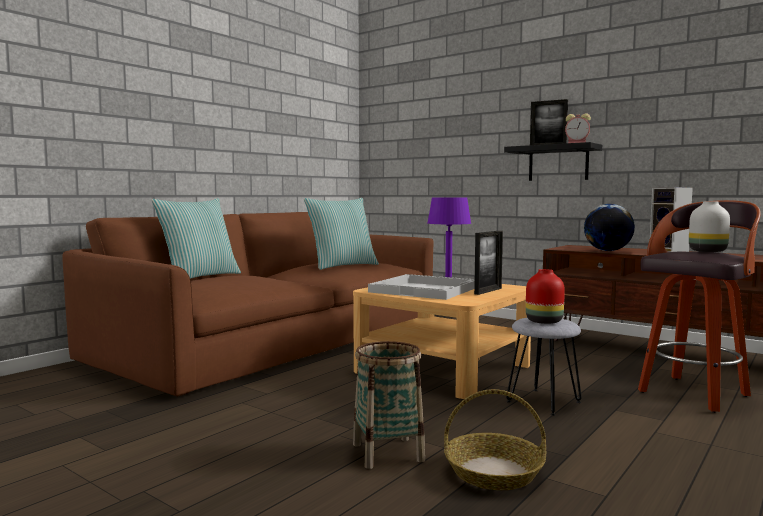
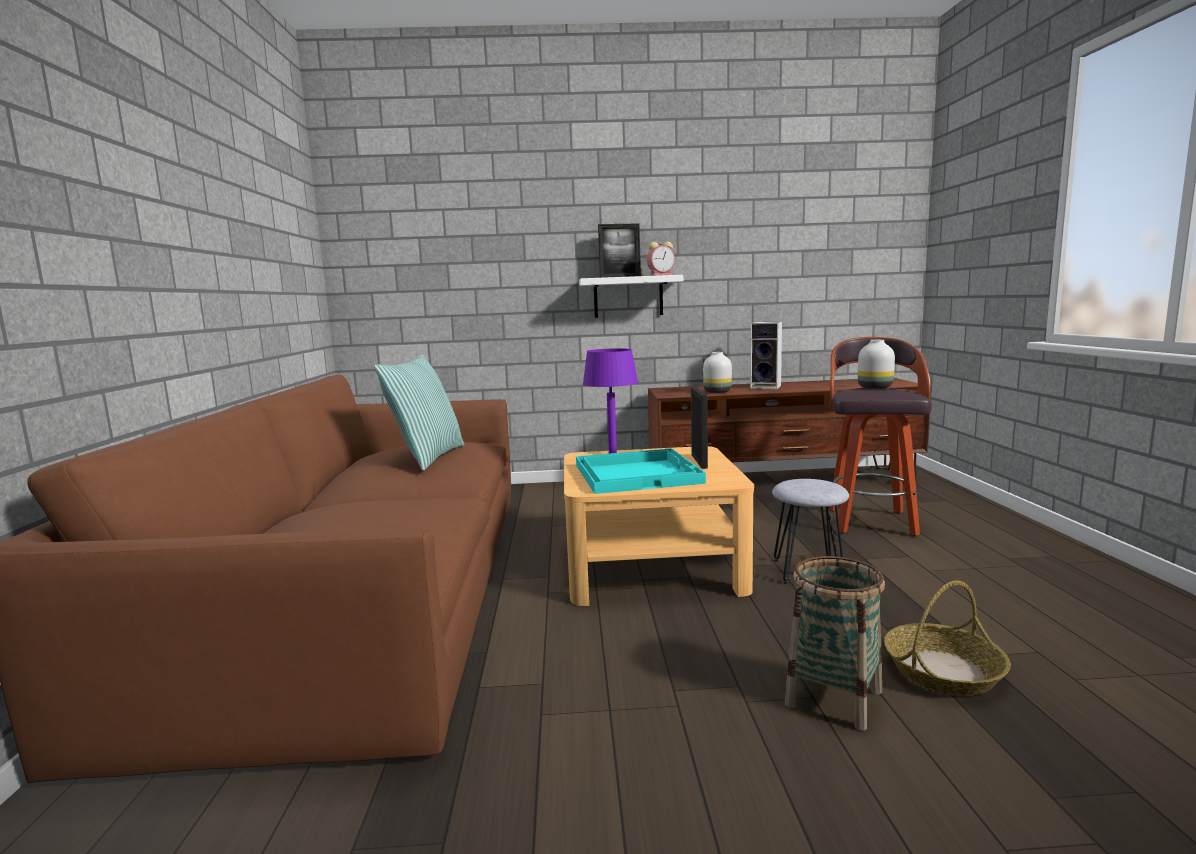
camera: 40 degrees left, 5 degrees up
(199, 277) = (271, 529): pillow -> none
(425, 289) = (637, 473): white tray -> turquoise tray
(543, 321) = (812, 486): red vase -> none
(558, 163) = (628, 297): black shelf -> white shelf
(607, 251) = (717, 392): globe -> white vase

